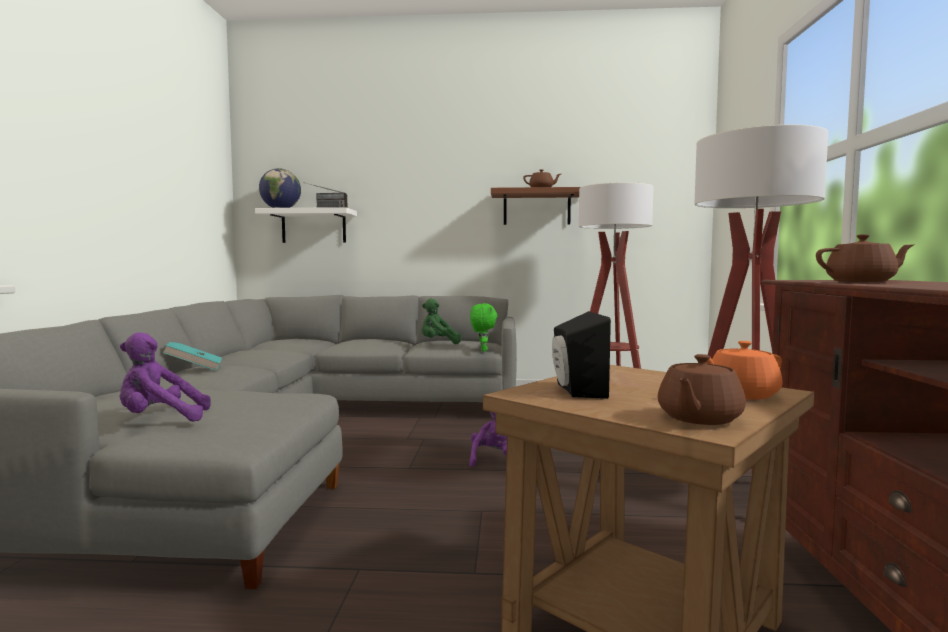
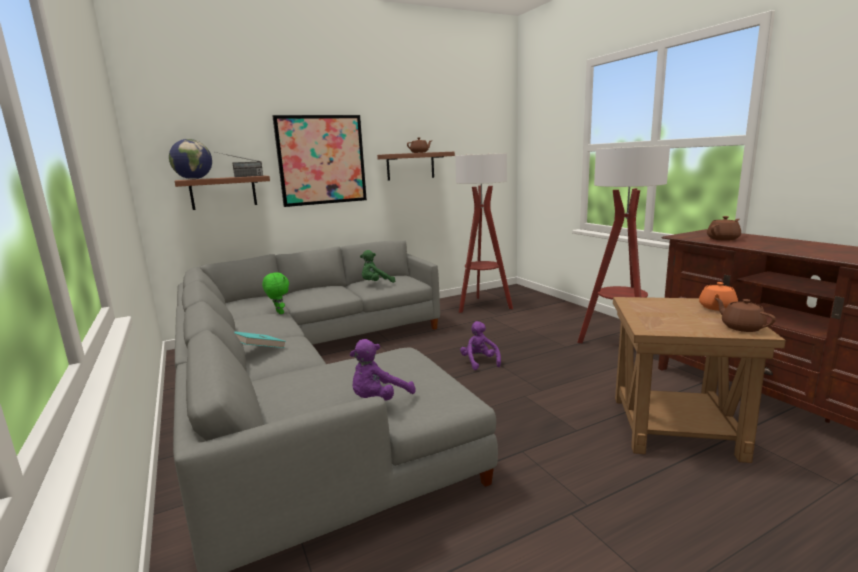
camera: 30 degrees left, 10 degrees up
(313, 227) = (223, 192): white shelf -> brown shelf
(422, 196) = (321, 160): none -> picture
(482, 350) = (415, 284): green plush toy -> green plush toy (279, 313)
(575, 390) = (660, 321): black speaker -> none
(698, 418) = (741, 327): brown teapot -> brown teapot turned 150 degrees clockwise

